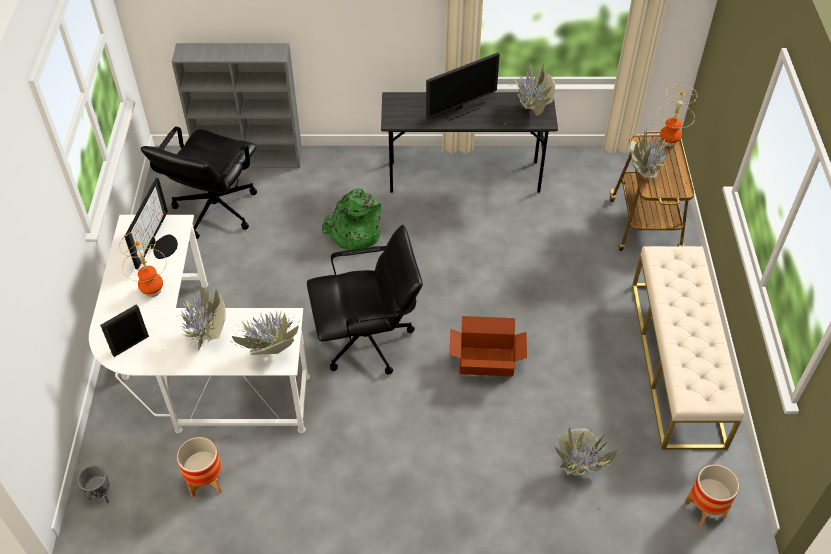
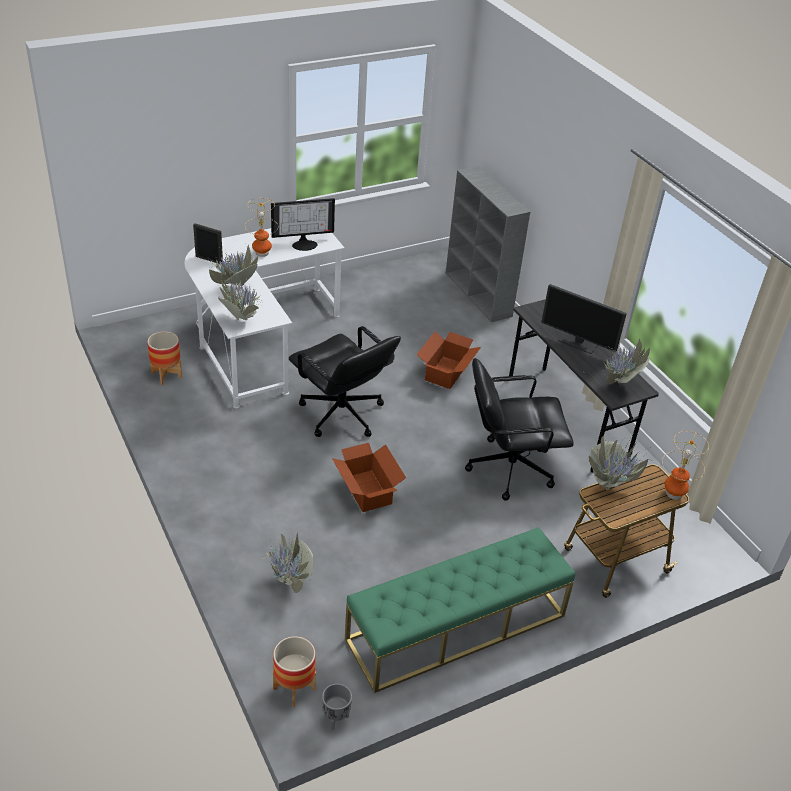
camera: 60 degrees right, 10 degrees down
(100, 495) = (132, 333): grey planter -> grey planter (335, 718)
(214, 210) = (411, 295): black office chair -> black office chair (509, 468)
(353, 233) = (447, 372): green backpack -> cardboard box
(677, 362) = (456, 627): beige bench -> green bench

